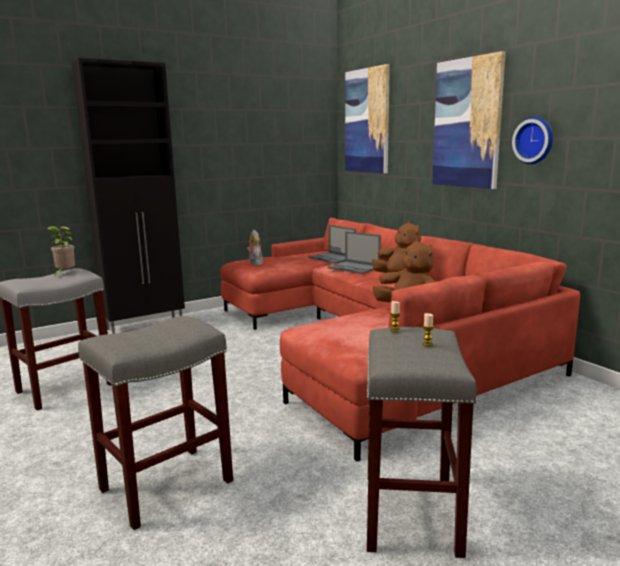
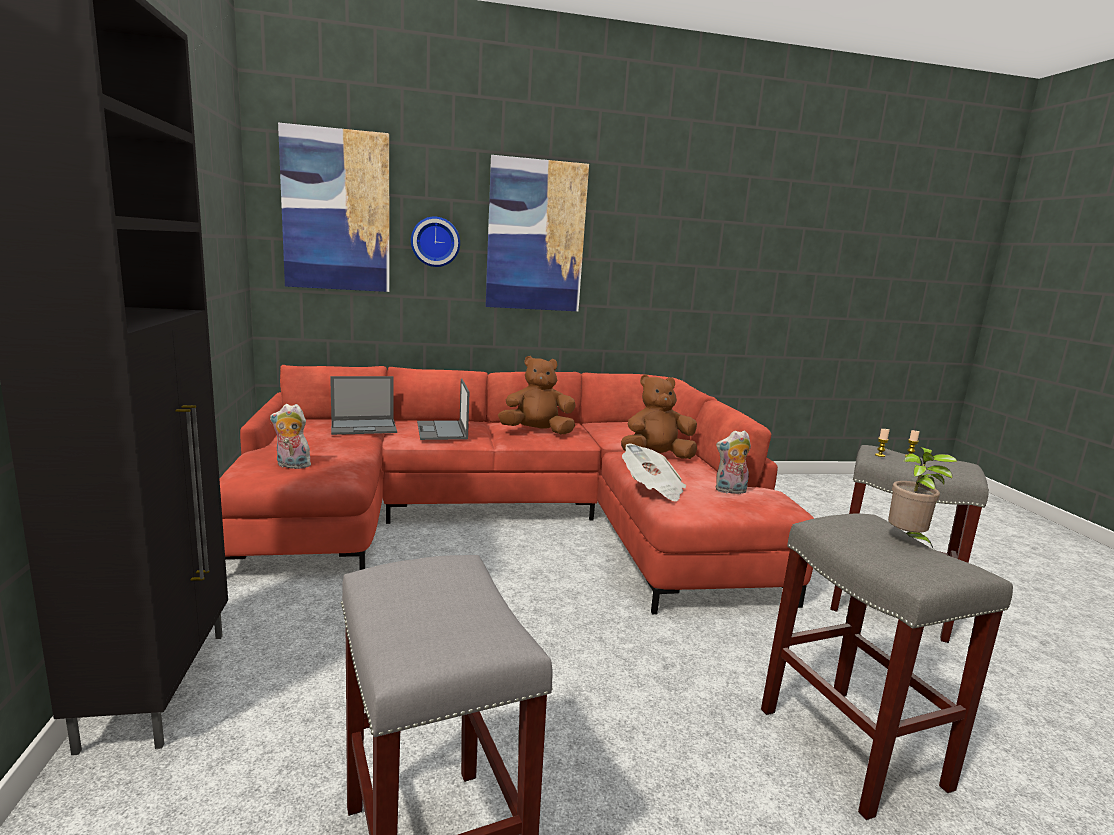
camera: 70 degrees left, 0 degrees up
(64, 274) = (423, 586): potted plant -> potted plant (907, 540)
(324, 319) = (652, 489): none -> newspaper
(354, 268) = (442, 431): laptop -> laptop turned 105 degrees clockwise
(361, 339) = (730, 491): none -> plush toy
(534, 140) = (622, 262): wall clock -> wall clock (435, 241)

